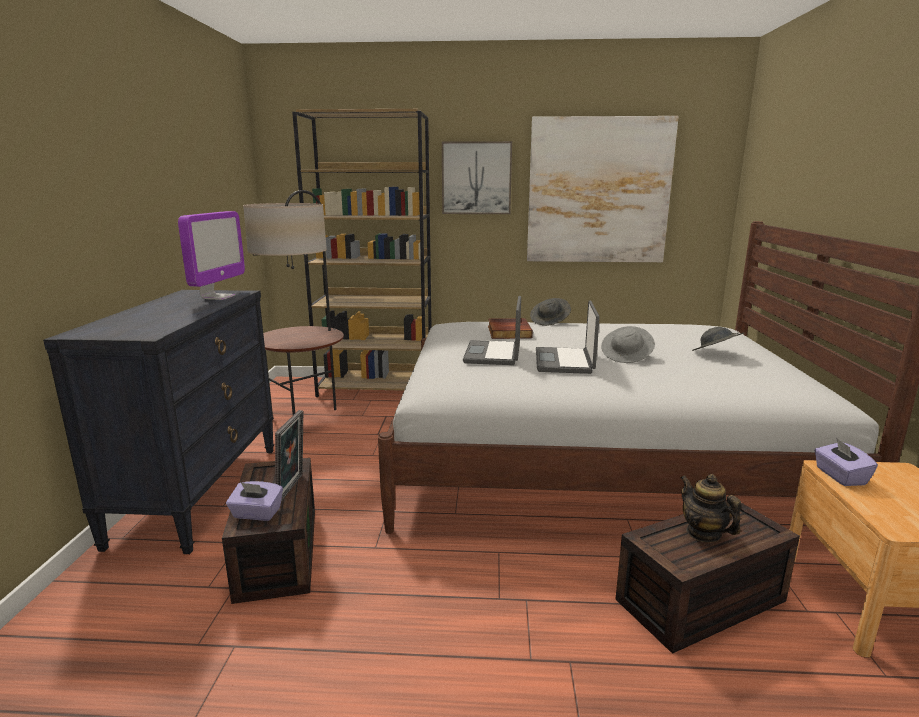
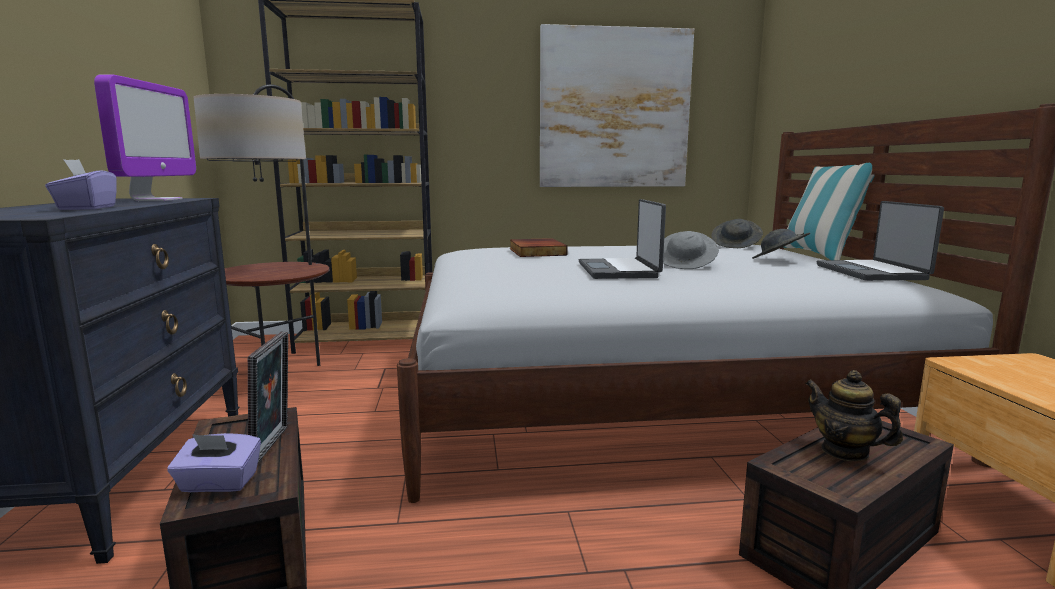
camera: 10 degrees left, 5 degrees down
(476, 178) = (480, 93): picture -> none
(494, 354) = (530, 268): laptop -> laptop (872, 272)
(550, 321) = (578, 244): grey hat -> grey hat (736, 245)
(767, 344) = (819, 254): none -> pillow
(840, 476) = (978, 369): purple tissue box -> purple tissue box (86, 208)

